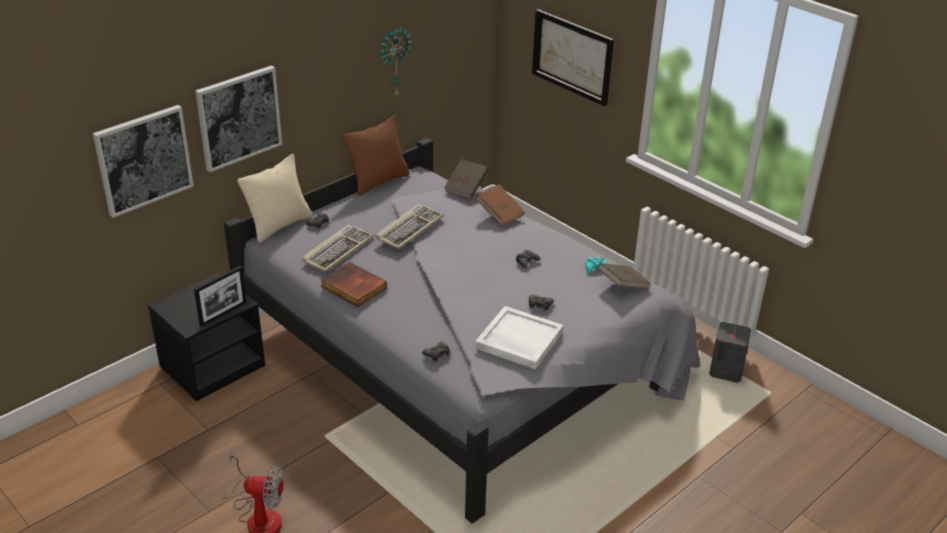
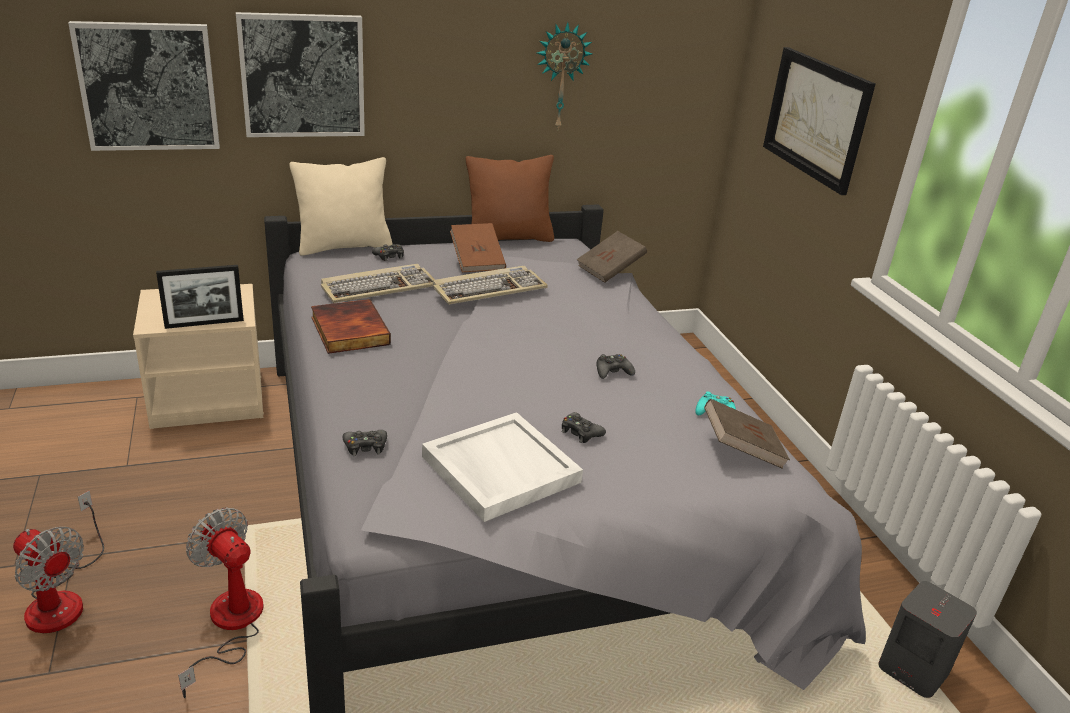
camera: 25 degrees right, 5 degrees down
(213, 366) = (209, 398): black nightstand -> beige nightstand
(371, 489) = (229, 626): none -> fan
(500, 214) = (627, 308): brown book -> brown book (477, 261)

